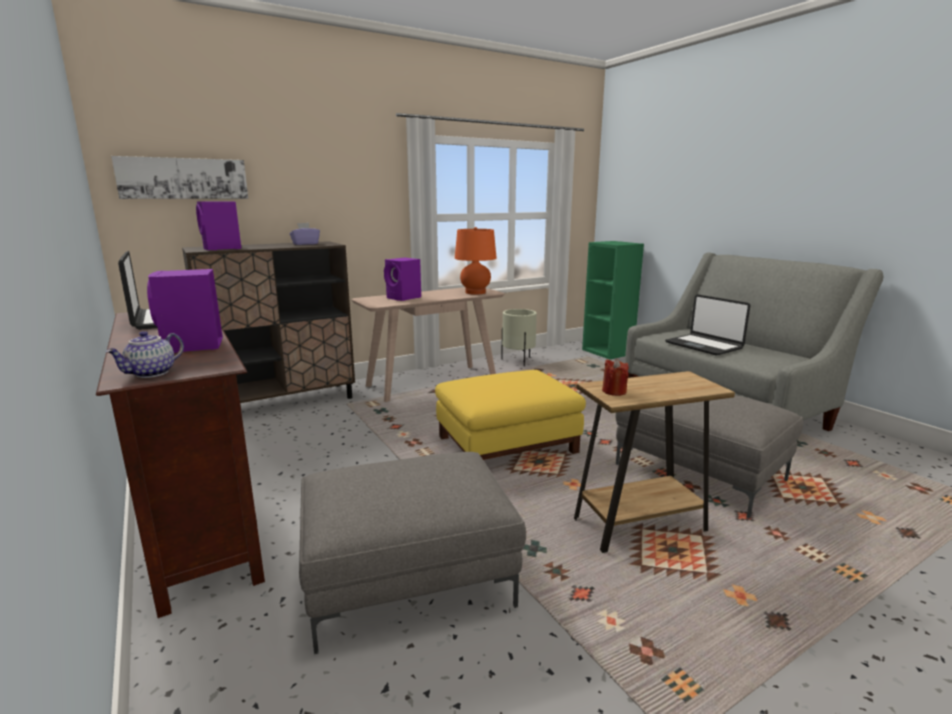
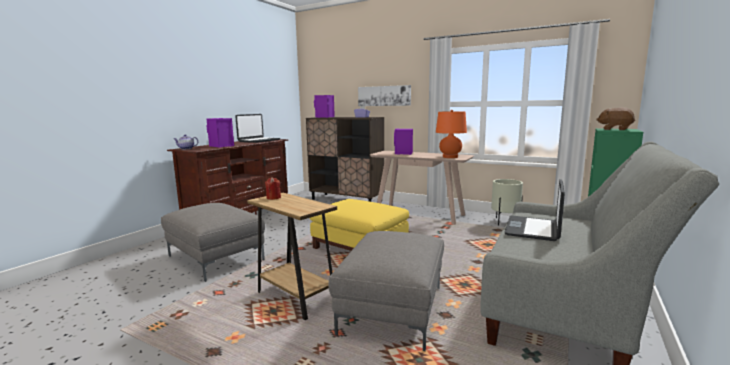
camera: 60 degrees right, 5 degrees down
(183, 178) = (327, 85): picture -> picture (384, 96)
(613, 242) = (615, 129): none -> brown plush toy

